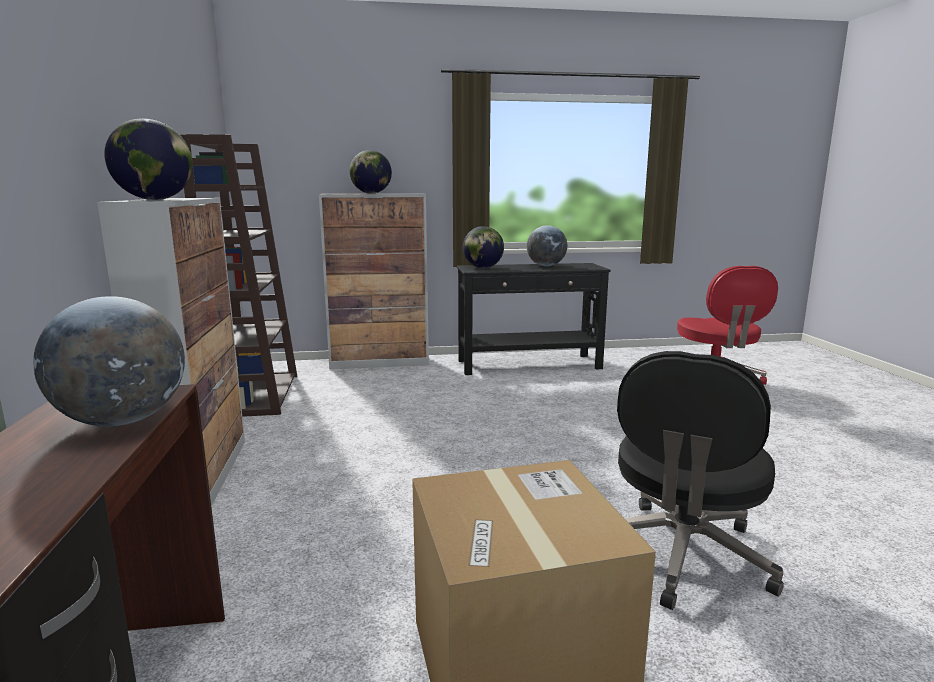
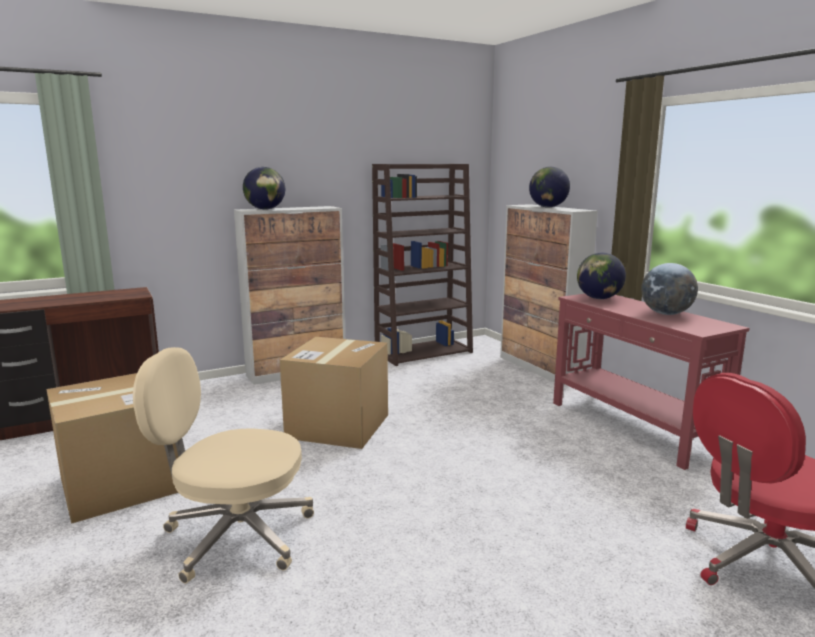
camera: 70 degrees right, 0 degrees up
(122, 421) = (103, 298): globe -> none
(433, 469) = (338, 426): none -> cardboard box
(529, 365) = (632, 427): black console table -> red console table
(682, 556) = (235, 536): black office chair -> beige office chair

